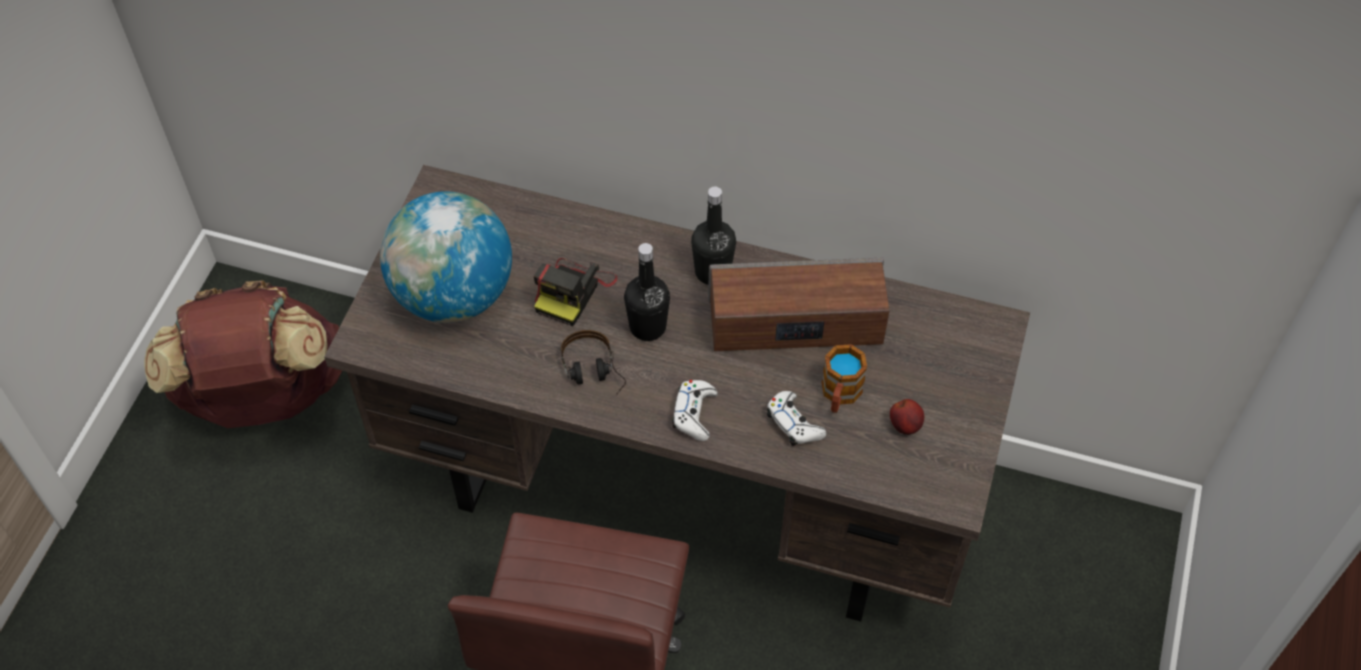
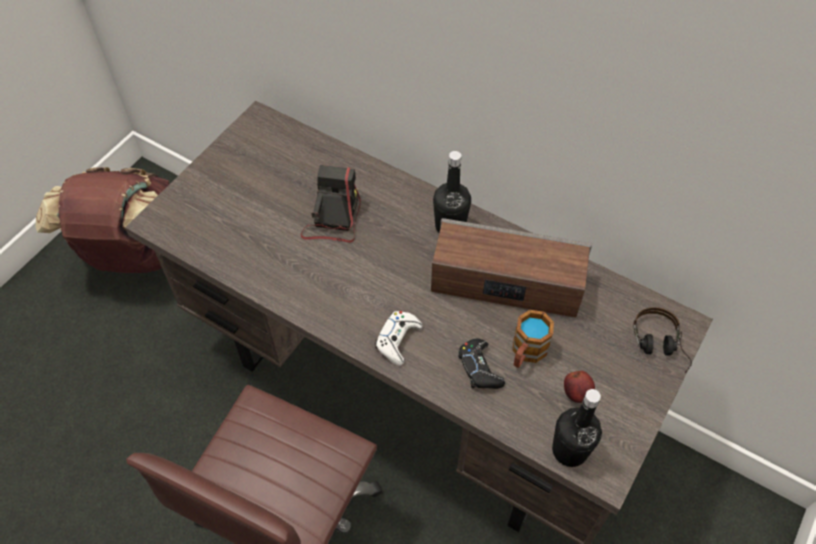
camera: 15 degrees right, 0 degrees up
(453, 295) = (240, 202): globe -> none
(573, 291) = (333, 218): camera -> camera turned 150 degrees clockwise
(593, 375) = (326, 289): headphones -> headphones (659, 348)
(647, 327) = (383, 259): black bottle -> black bottle (569, 450)
(794, 423) = (480, 368): white game controller -> black game controller

